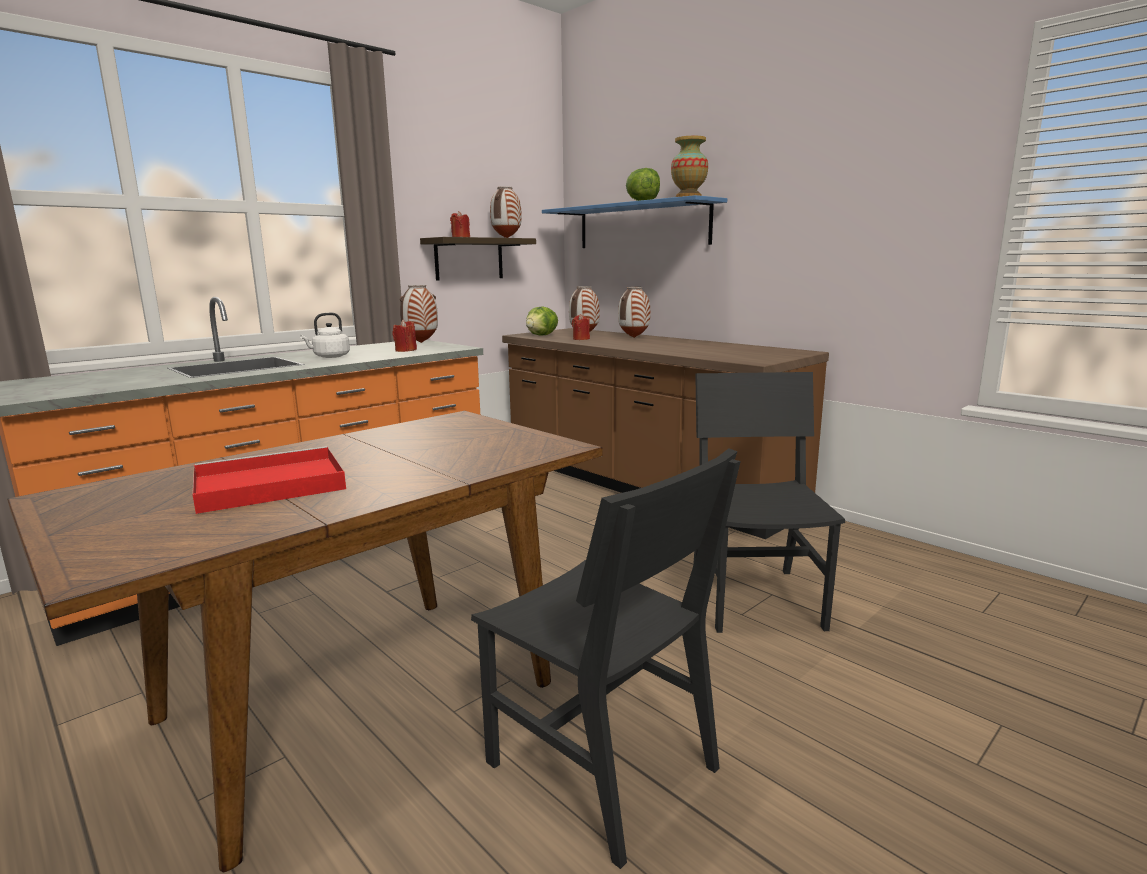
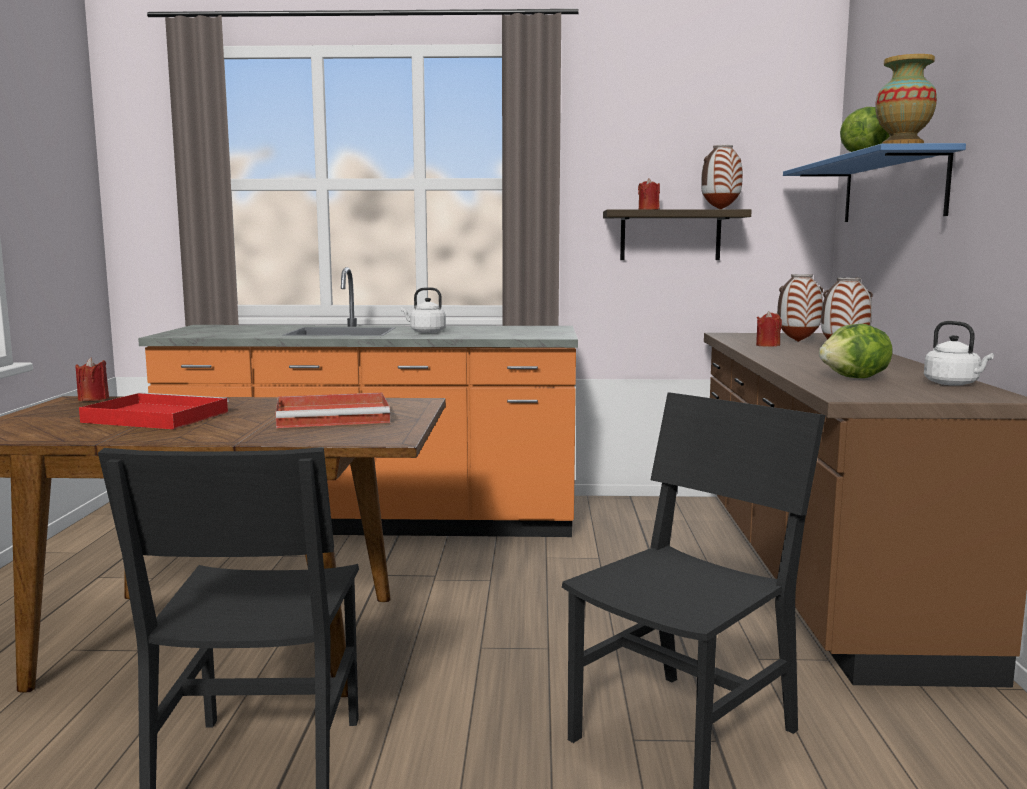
camera: 45 degrees right, 5 degrees down
(405, 350) = (503, 334): red candle -> red candle (93, 399)
(420, 343) = (551, 329): vase -> none
(445, 441) = (335, 416): none -> red tray
(542, 335) = (744, 337): lettuce -> lettuce (855, 378)
(760, 348) = (953, 384): none -> white kettle

